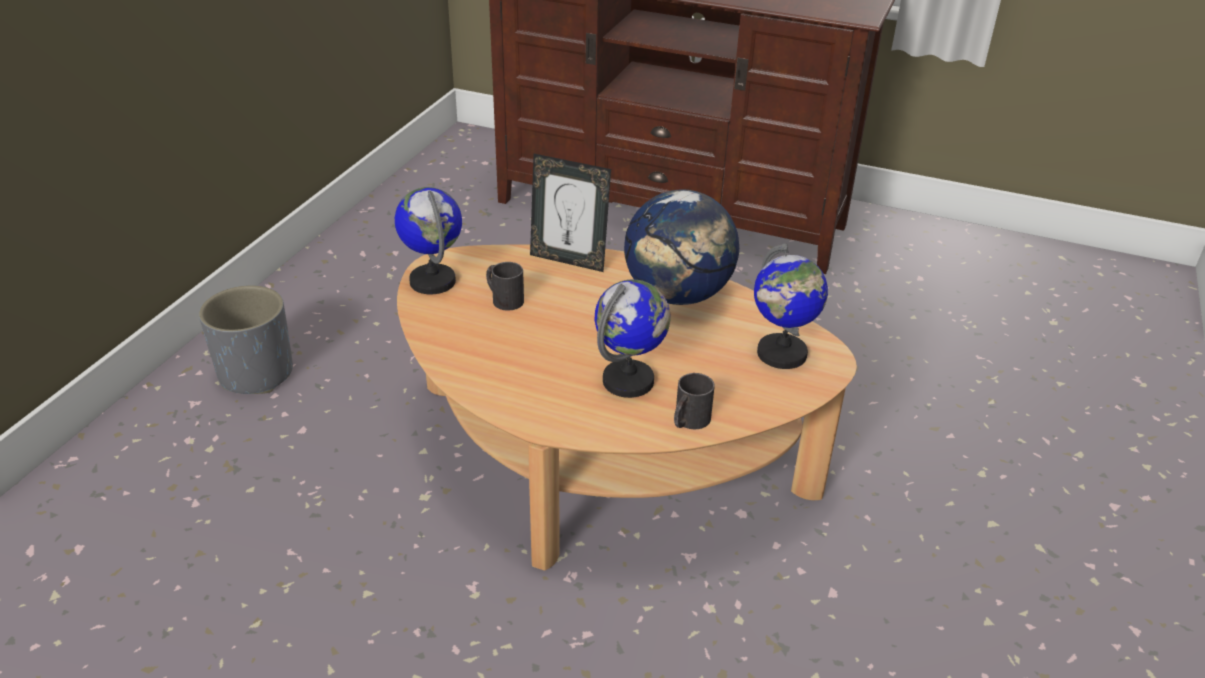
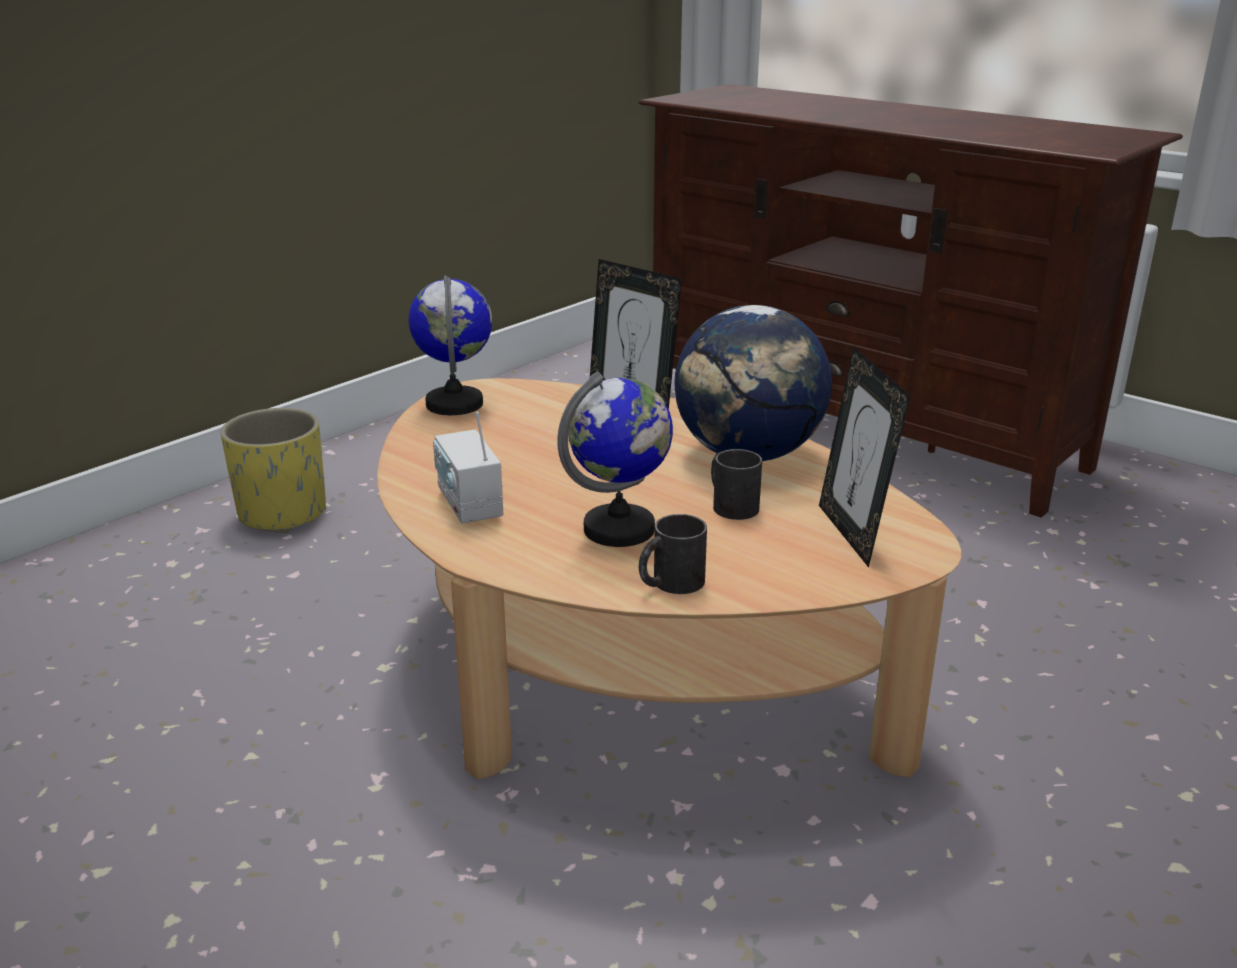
camera: 20 degrees right, 10 degrees down
(256, 374) = (282, 513): grey planter -> yellow planter
(503, 299) = (524, 429): black mug -> black mug (730, 504)
(509, 380) = (469, 505): none -> radio
(781, 354) = (852, 533): globe -> picture frame

